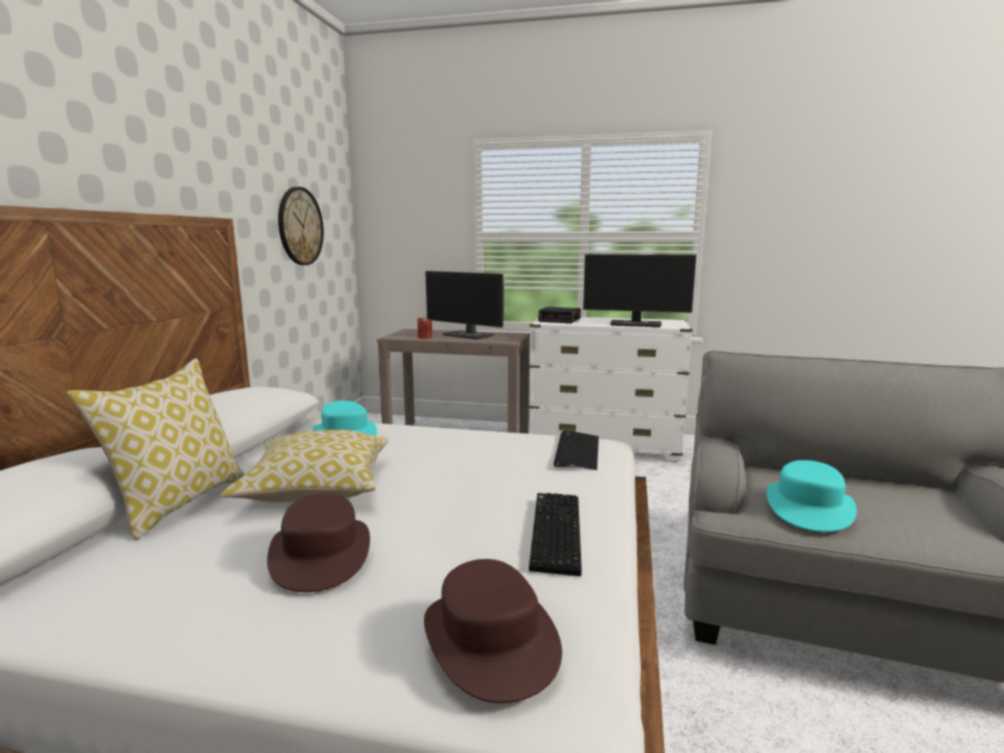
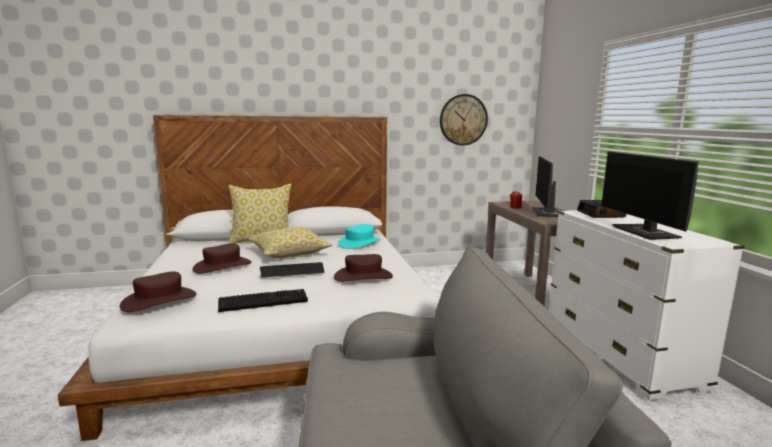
camera: 65 degrees right, 0 degrees up
(506, 455) = (363, 276): none -> brown hat
(576, 451) = (391, 292): keyboard -> keyboard (292, 271)
(808, 507) = (361, 380): turquoise hat -> none

